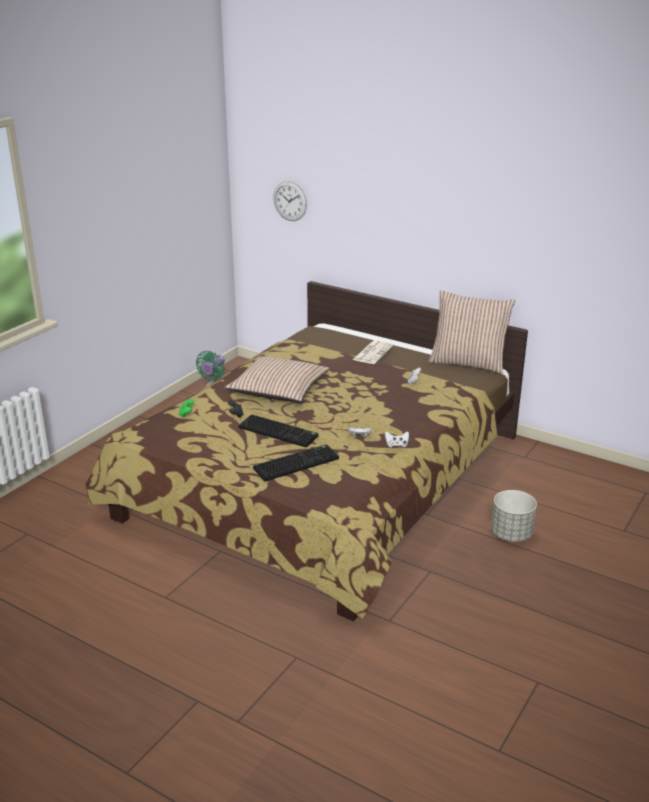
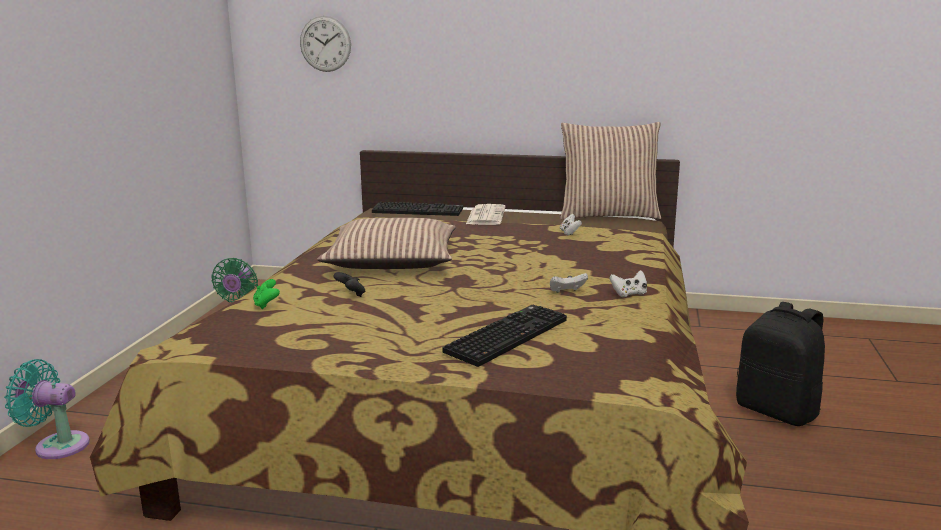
camera: 20 degrees left, 10 degrees down
(81, 466) = (57, 445): none -> turquoise fan
(279, 431) = (440, 303): keyboard -> keyboard (419, 210)
(511, 534) = (777, 411): grey planter -> black backpack

